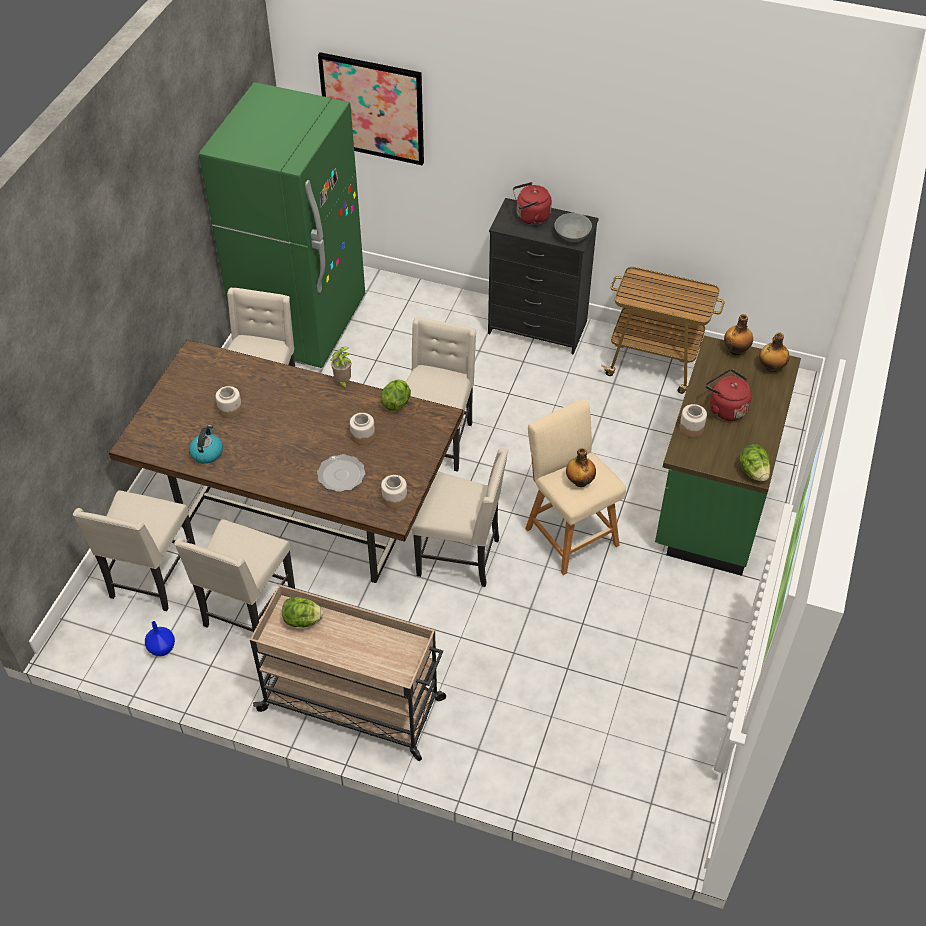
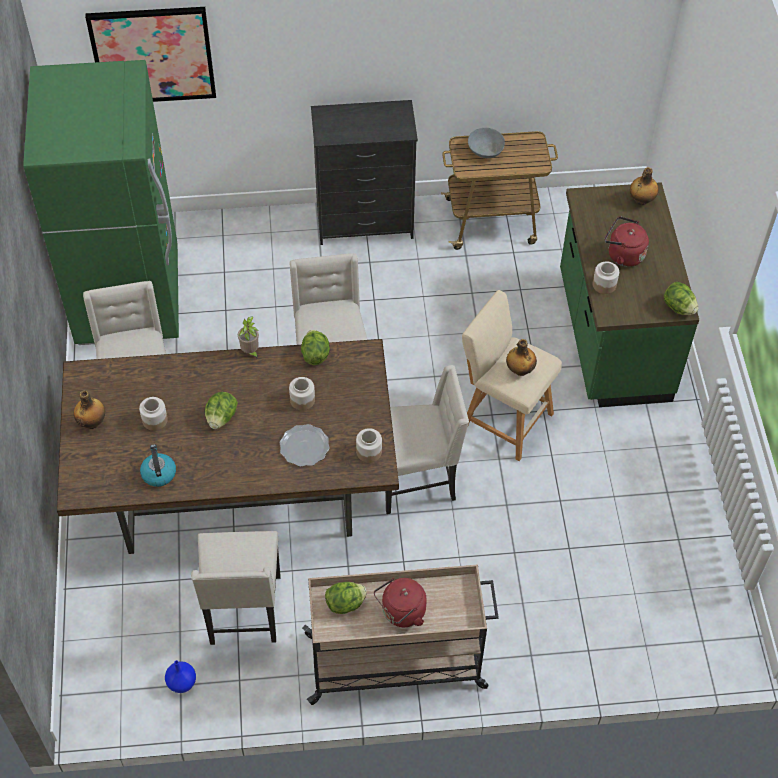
camera: 25 degrees left, 5 degrees up
(152, 578) = (130, 618): beige chair -> none
(286, 427) = (221, 418): none -> lettuce
(531, 217) = (347, 119): red kettle -> red kettle (401, 613)
(572, 235) = (397, 126): grey bowl -> grey bowl (485, 150)
(736, 350) = (602, 194): bottle -> bottle (92, 422)

